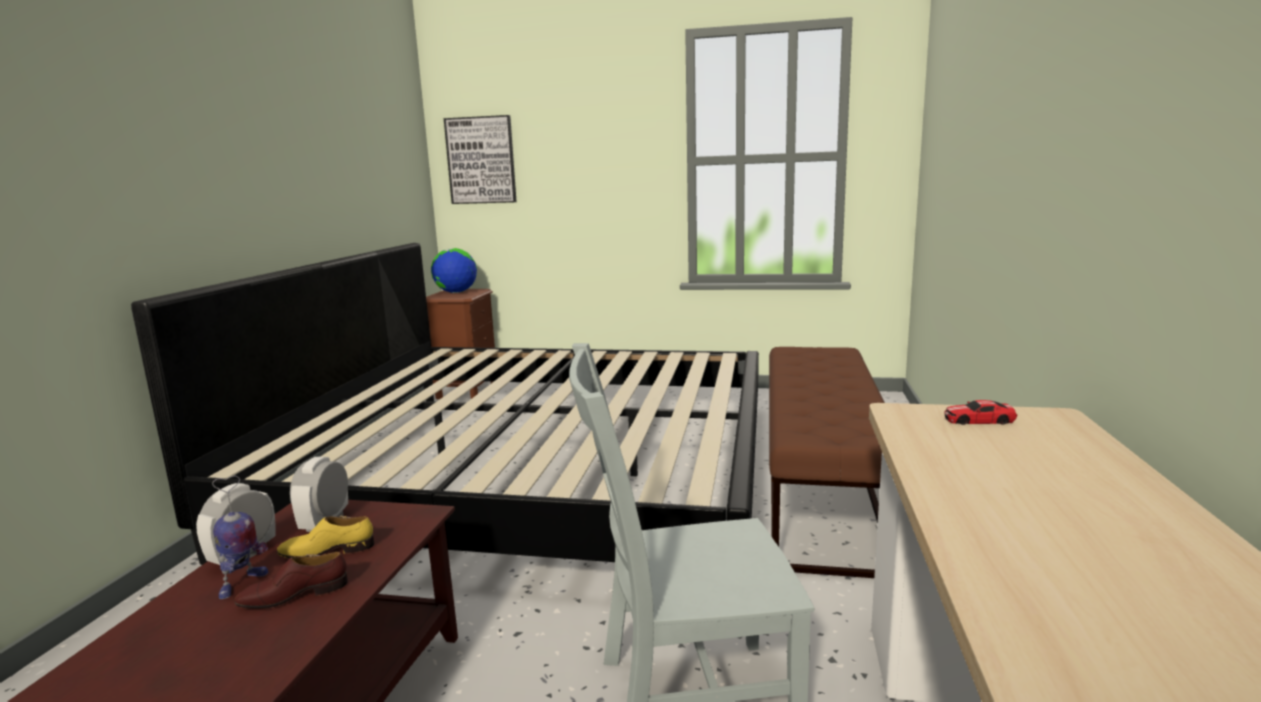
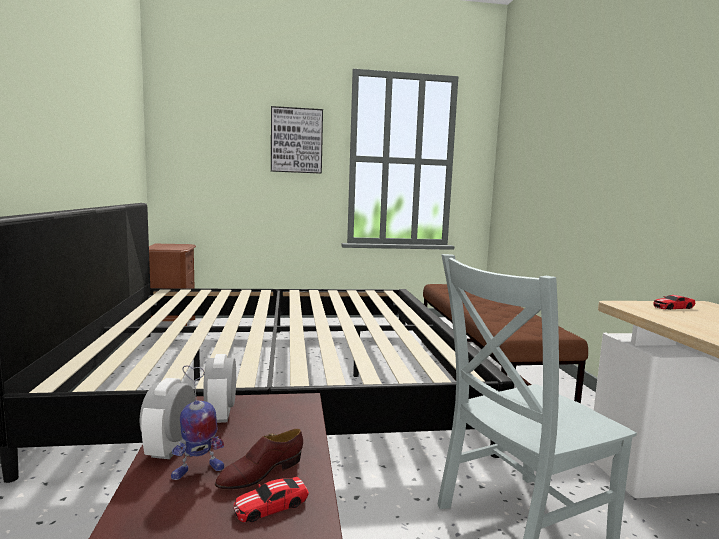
camera: 20 degrees left, 5 degrees down
(242, 584) = (197, 471): toy robot -> toy robot turned 60 degrees clockwise
(268, 631) = (271, 506): none -> toy car
(327, 551) = (249, 435): yellow shoe -> none
(456, 292) = (167, 246): globe -> none
(481, 160) = (191, 144): picture -> picture (296, 140)

